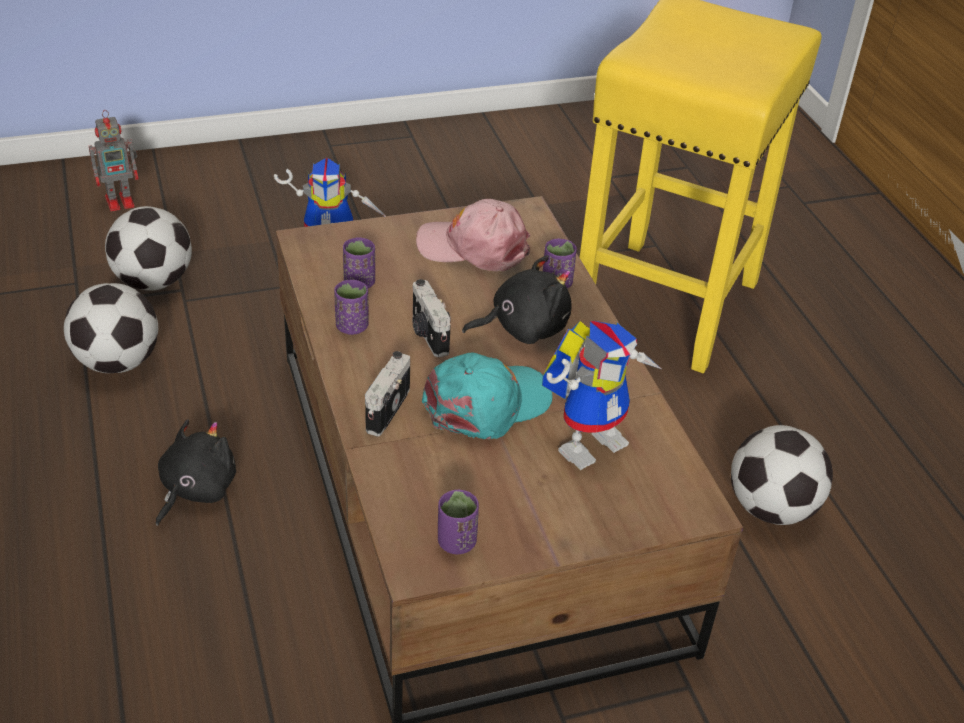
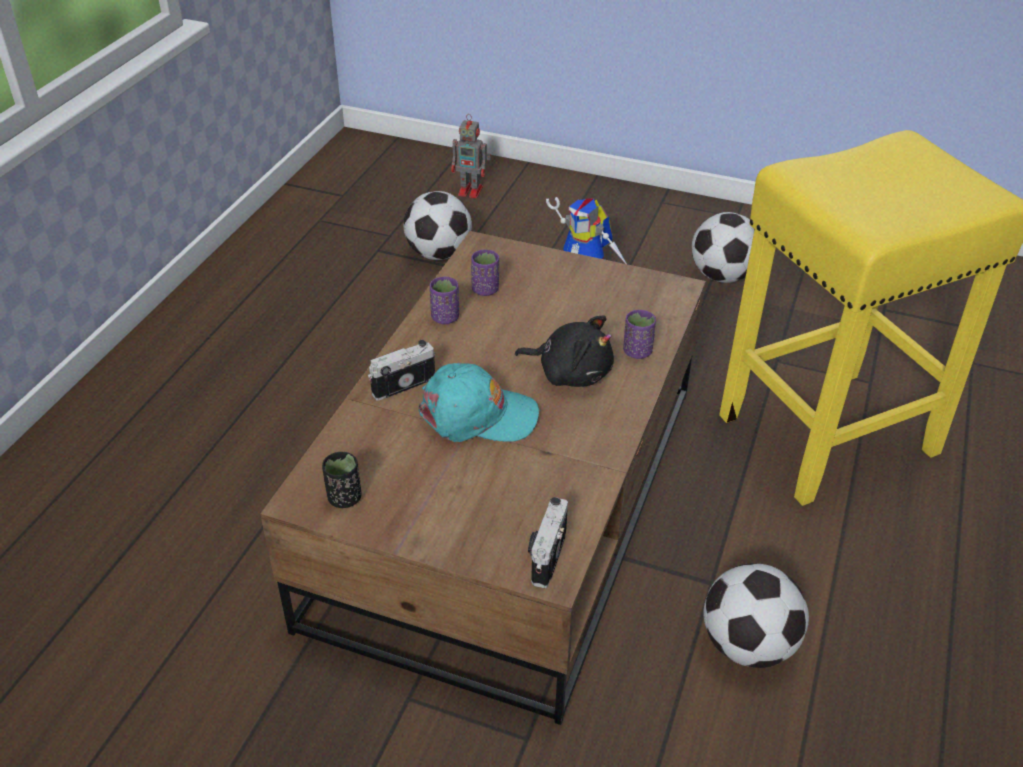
camera: 40 degrees right, 0 degrees up
(118, 362) = (364, 298): football -> football (722, 276)
(195, 490) = (328, 404): black plush toy -> none
(428, 334) = (492, 346): camera -> camera (546, 556)
(456, 542) = (344, 498): purple cup -> black cup
(474, 247) = (601, 298): pink cap -> none
(590, 439) = (525, 478): toy robot -> none

